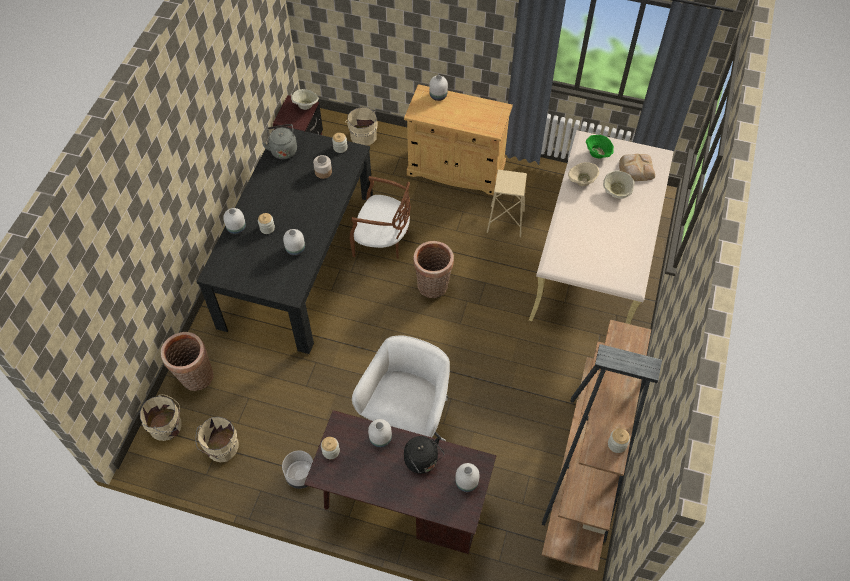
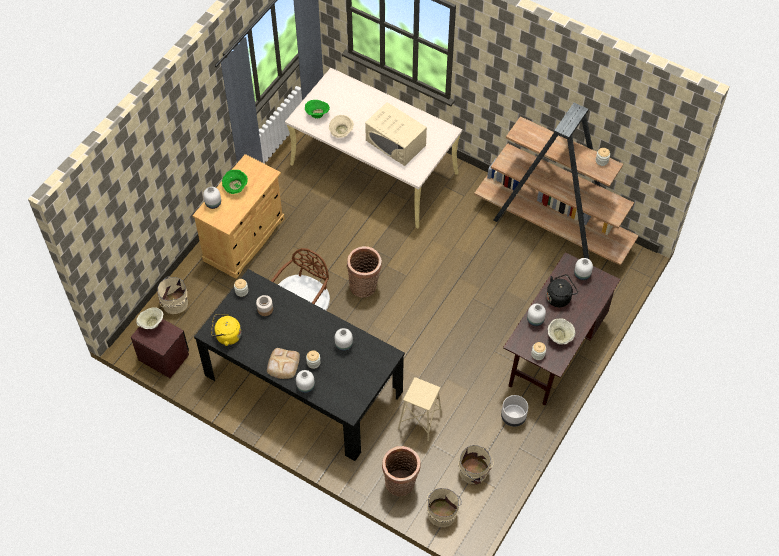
camera: 75 degrees left, 0 degrees up
(283, 149) = (226, 336): grey kettle -> yellow kettle
(407, 421) = (484, 333): white office chair -> none
(465, 108) = (235, 188): none -> green bowl
(505, 221) = (315, 218): beige stool -> beige stool (420, 421)
(590, 235) = (395, 143): none -> beige microwave
(616, 192) = (360, 114): beige bowl -> beige bowl (560, 337)
(635, 169) = (341, 95): bread -> bread (283, 365)

